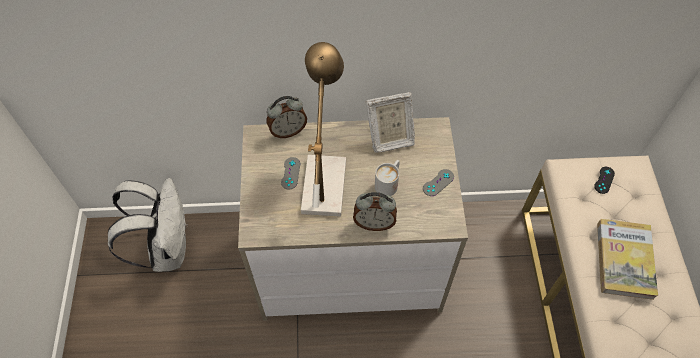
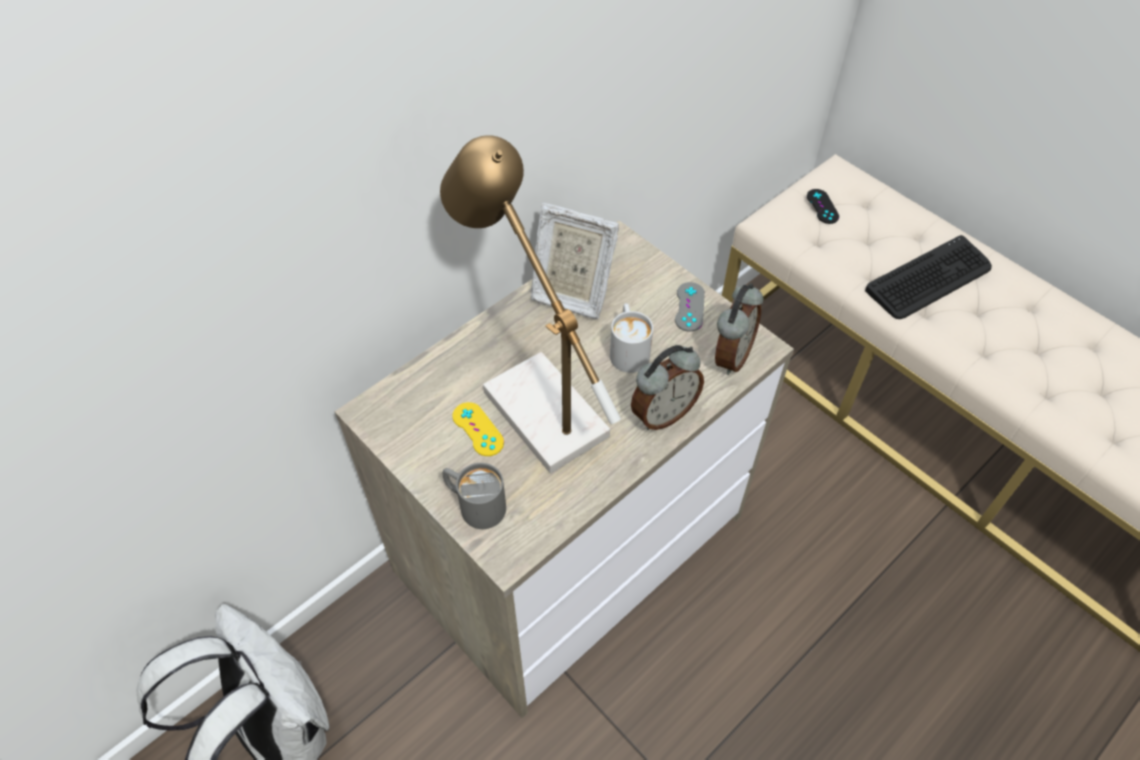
camera: 40 degrees left, 5 degrees down
(259, 204) = (474, 504): none -> grey mug
(288, 131) = (414, 374): alarm clock -> alarm clock (730, 356)
(290, 173) = (478, 429): grey game controller -> yellow game controller
(389, 138) = (570, 293): picture frame -> picture frame turned 75 degrees clockwise
(624, 260) = (929, 279): book -> keyboard

